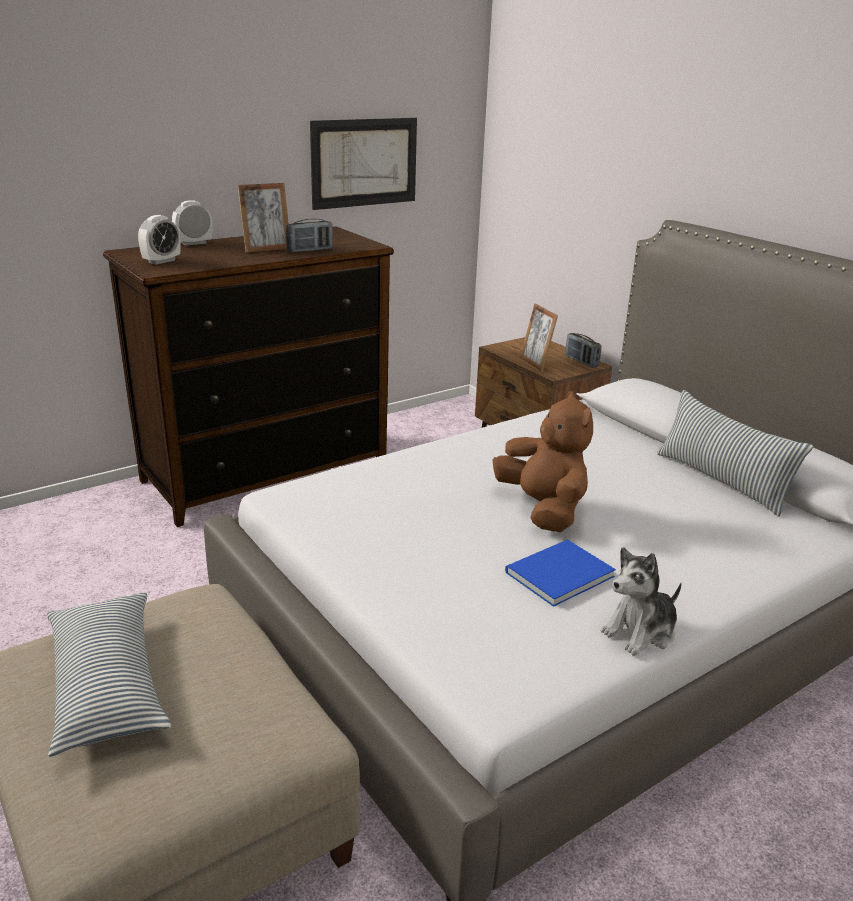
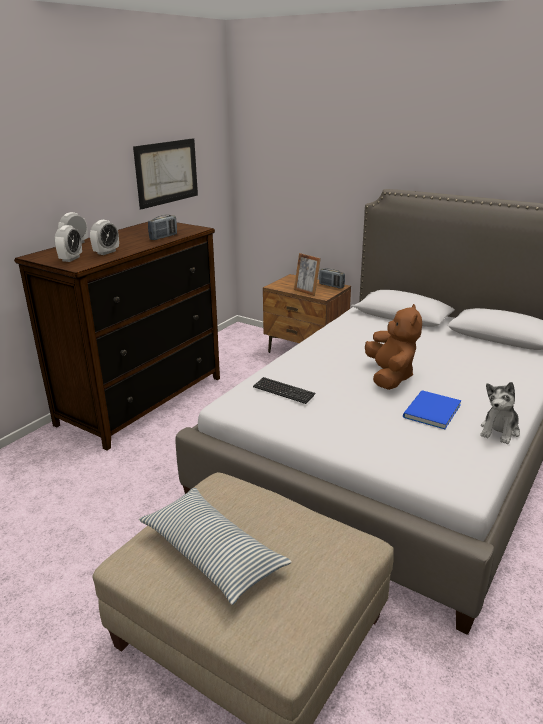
camera: 20 degrees left, 0 degrees up
(214, 259) = (106, 252): none -> alarm clock
(266, 249) = (133, 240): picture frame -> none
(366, 494) = (283, 391): none -> keyboard
(543, 509) = (390, 376): brown plush toy -> brown plush toy turned 45 degrees clockwise
(721, 481) = (465, 340): pillow -> none

